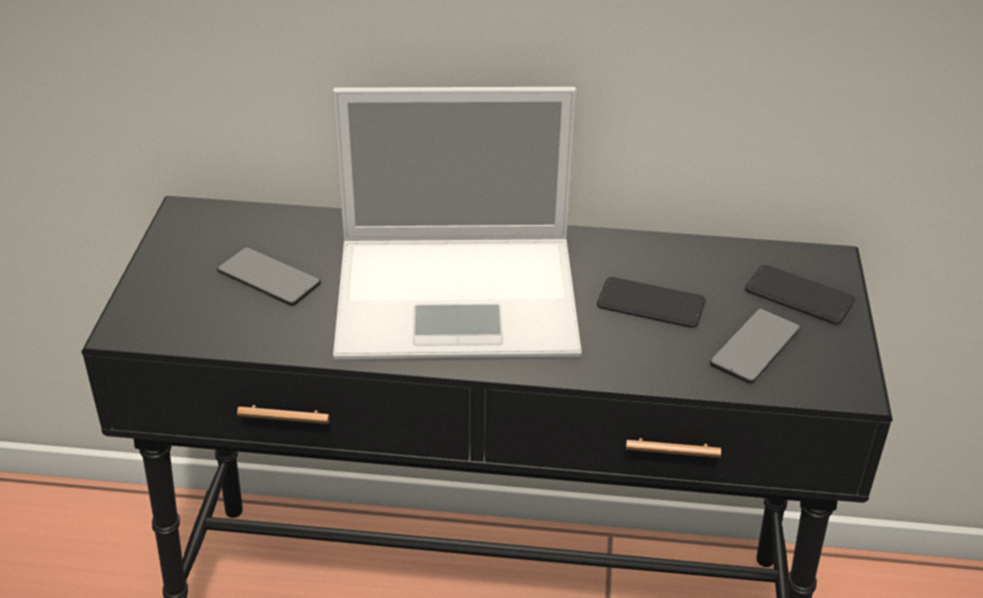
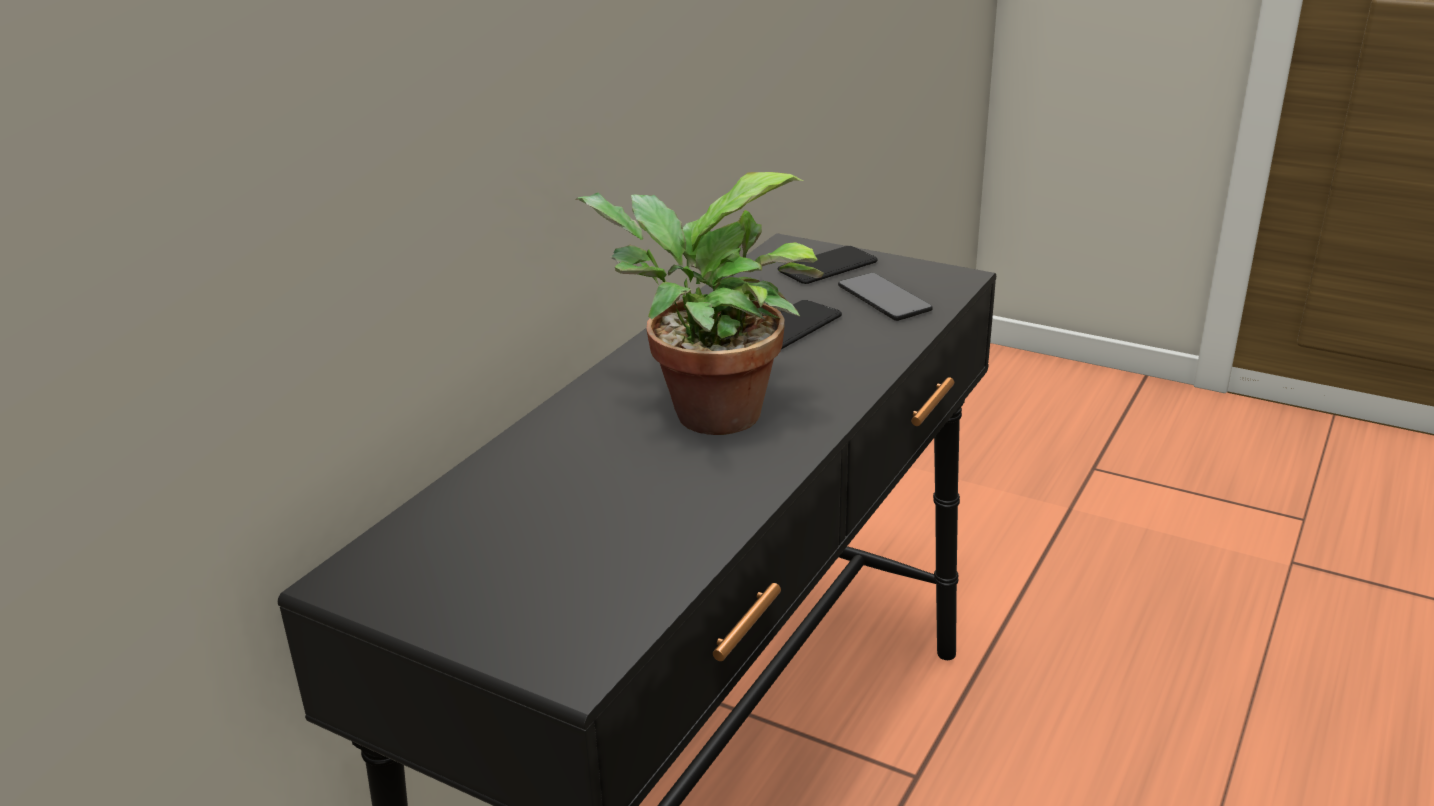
camera: 65 degrees left, 10 degrees down
(269, 278) = (562, 533): phone -> none
(462, 297) = (705, 415): laptop -> potted plant

